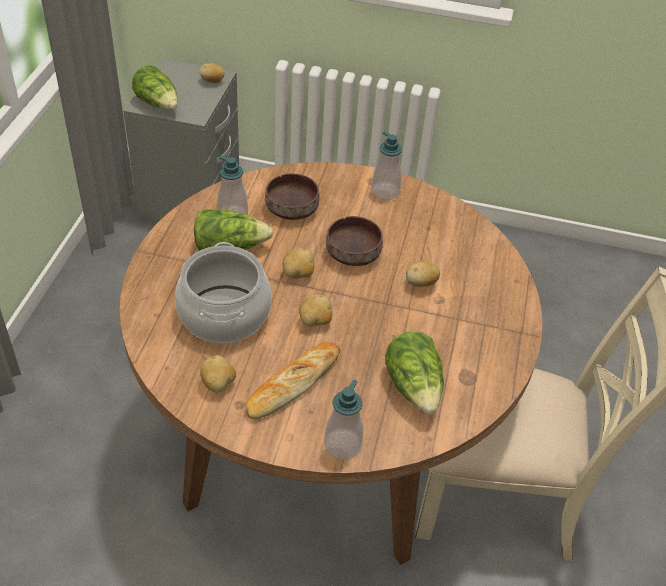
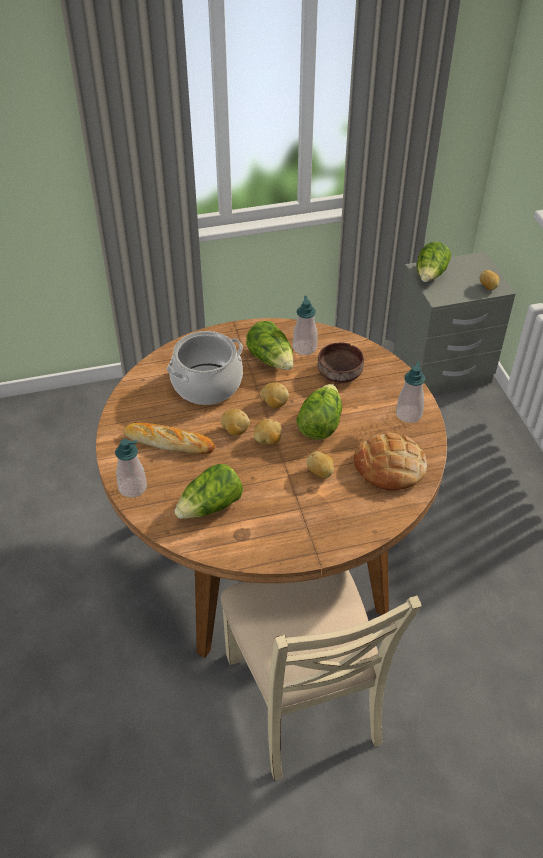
camera: 65 degrees right, 0 degrees up
(218, 384) = (145, 408): potato -> potato (268, 440)
(353, 254) = (320, 423): brown bowl -> lettuce
(443, 234) = (390, 466): none -> bread

